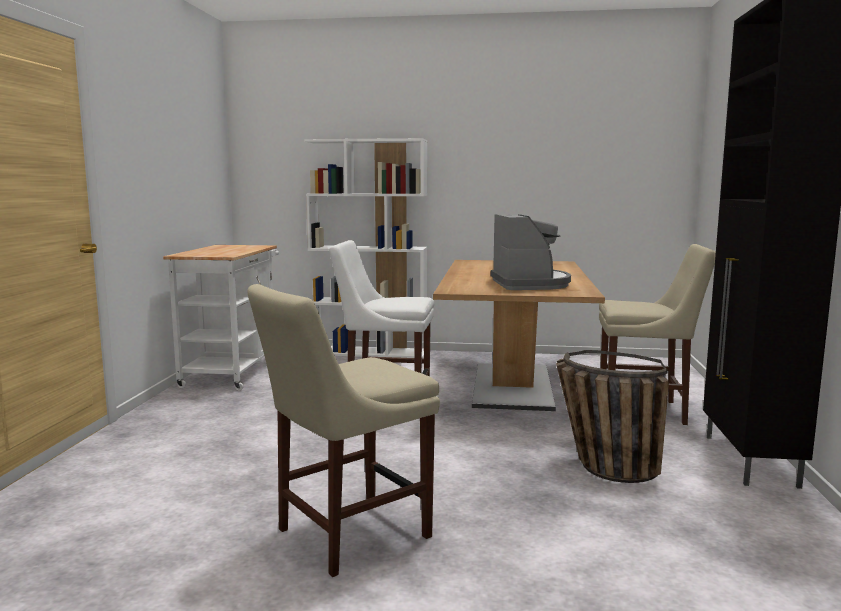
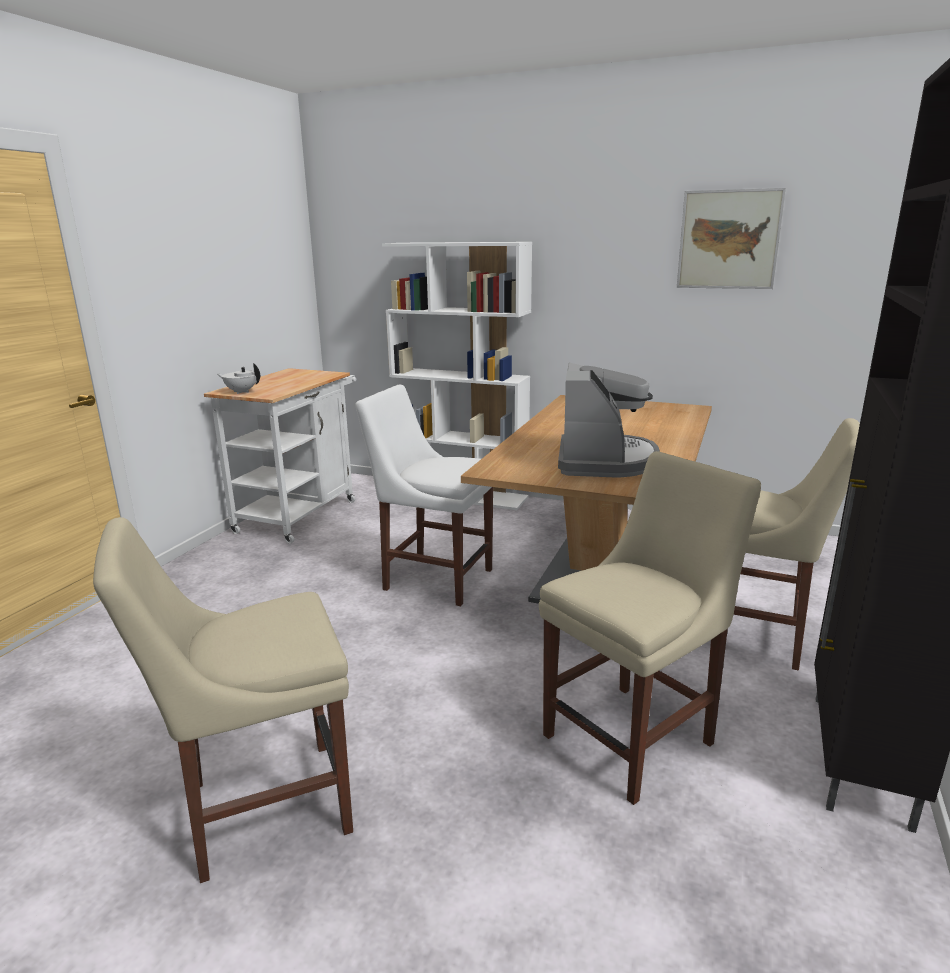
camera: 15 degrees right, 10 degrees up
(198, 254) = (241, 392): none -> white teapot
(576, 139) = (728, 240): none -> picture
(600, 467) = (634, 736): basket -> beige chair

